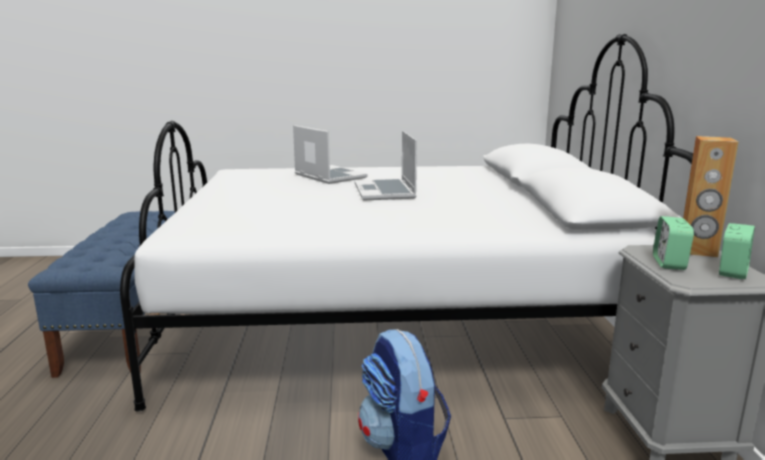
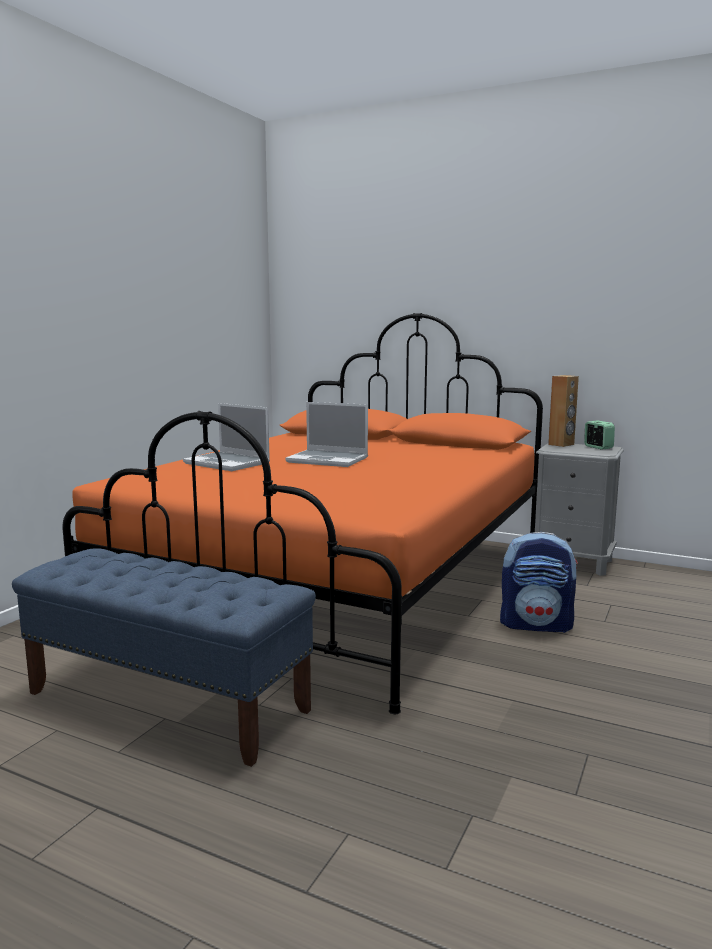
camera: 60 degrees left, 5 degrees down
(328, 176) = (228, 463): laptop -> laptop turned 135 degrees counterclockwise
(394, 318) = (340, 584): white bed -> orange bed
(669, 263) = (577, 450): alarm clock -> none

